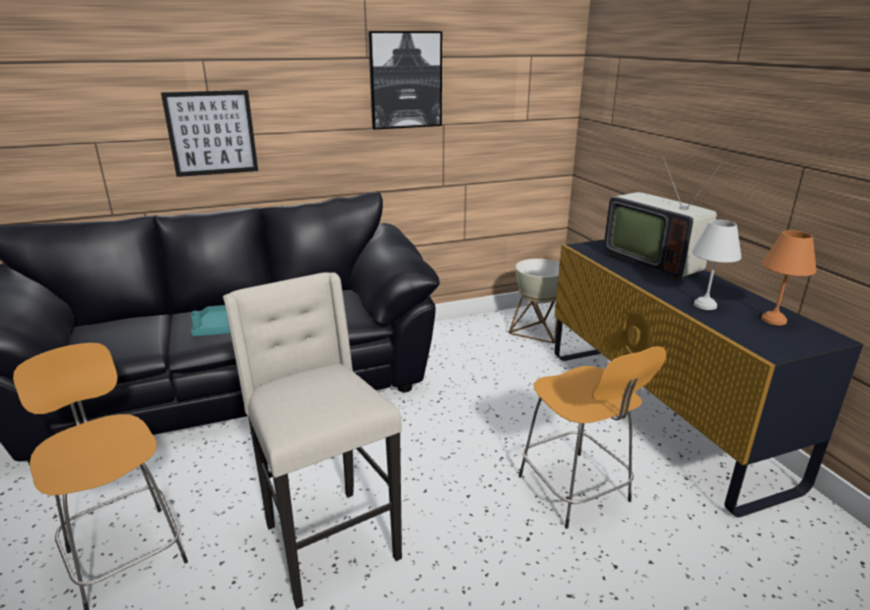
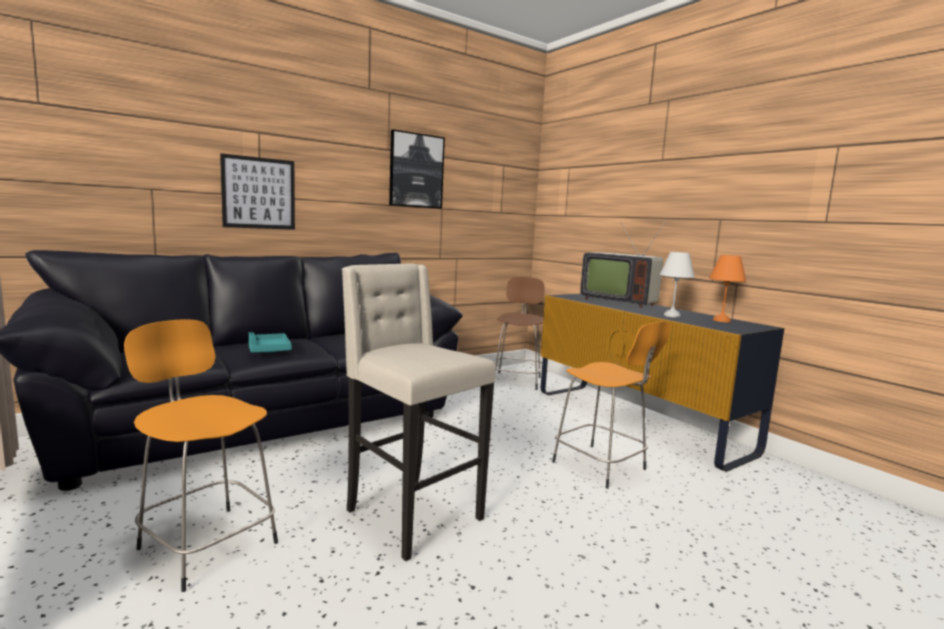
camera: 15 degrees left, 15 degrees down
(536, 332) = (517, 380): planter -> brown stool

